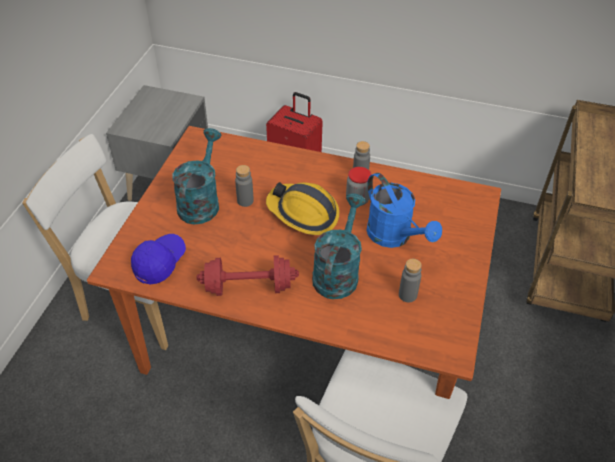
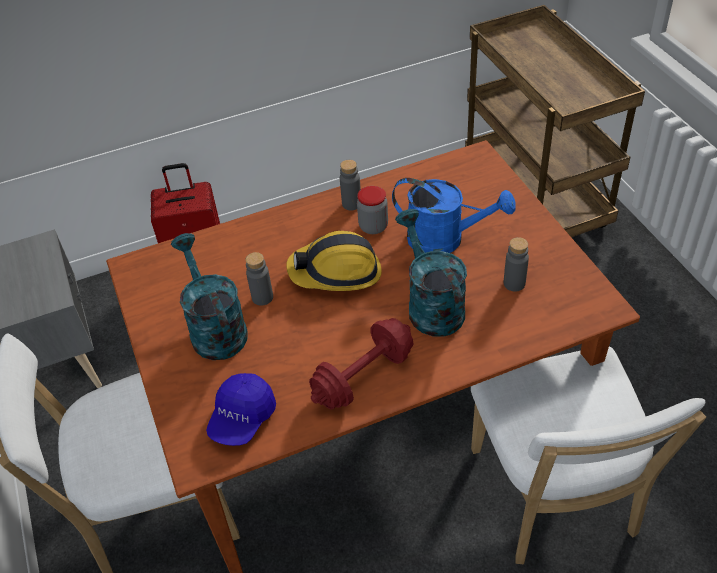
camera: 35 degrees left, 0 degrees up
(160, 263) = (242, 418): blue cap -> blue cap turned 150 degrees counterclockwise

